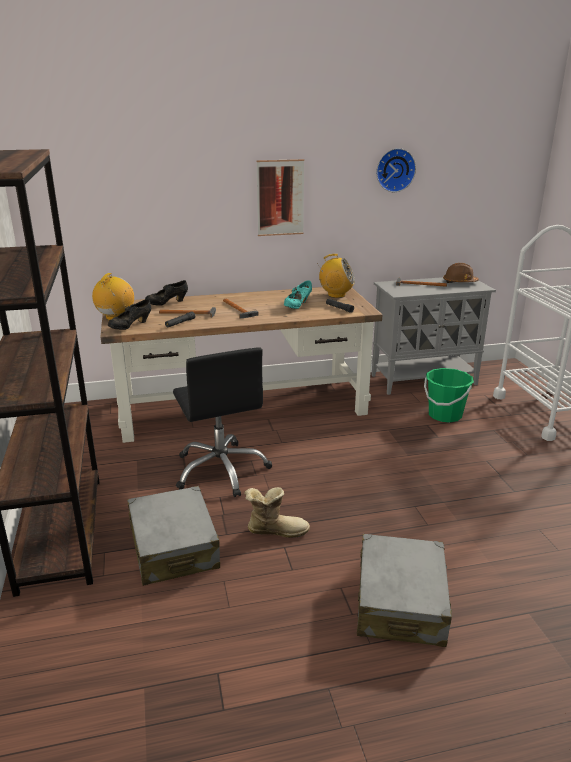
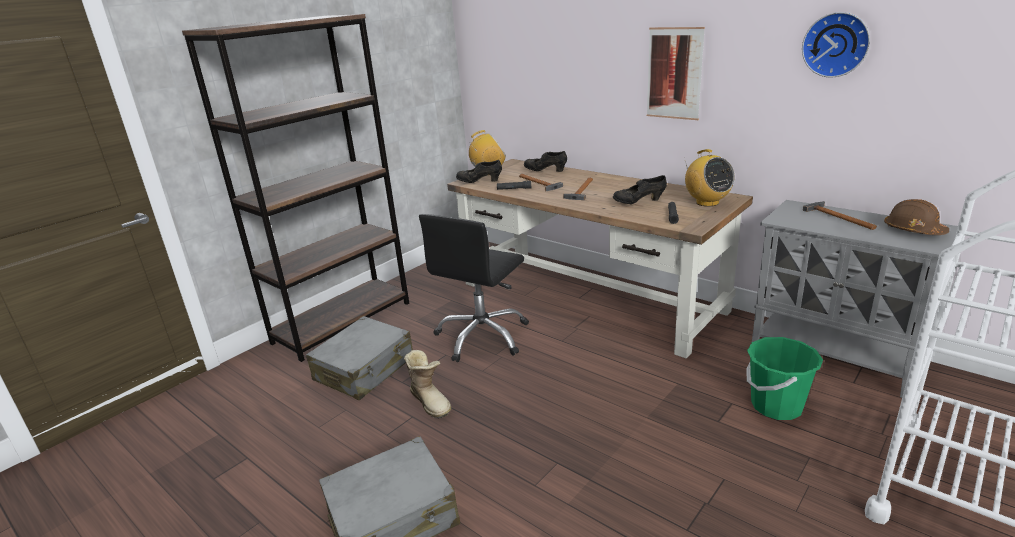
camera: 55 degrees right, 0 degrees up
(297, 306) = (639, 202): turquoise shoe -> black shoe

